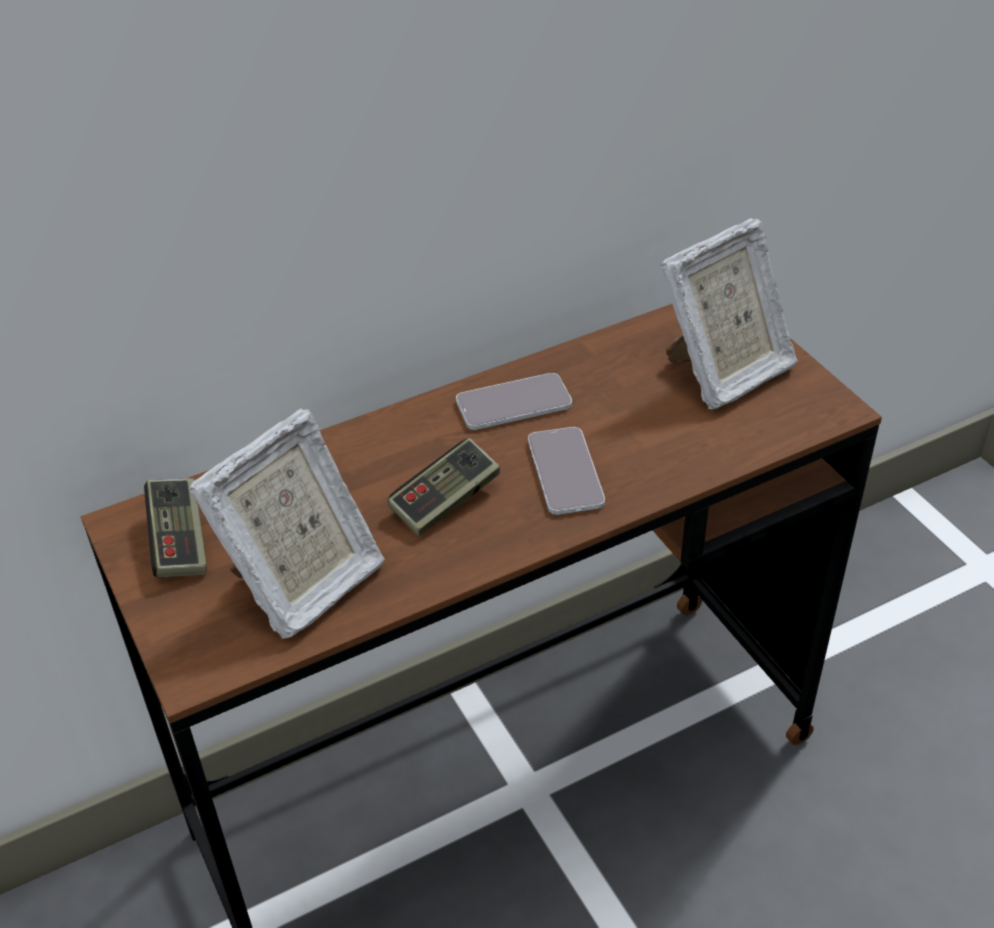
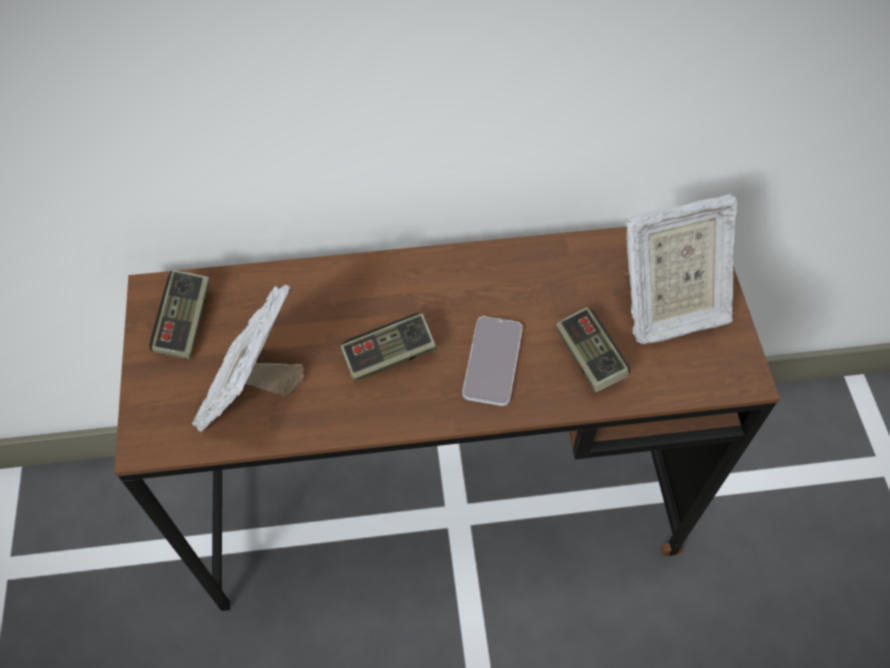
camera: 20 degrees right, 15 degrees up
(303, 584) = (253, 393): picture frame -> picture frame turned 135 degrees clockwise
(514, 403) = (483, 281): phone -> none
(667, 438) = (589, 357): none -> game controller

